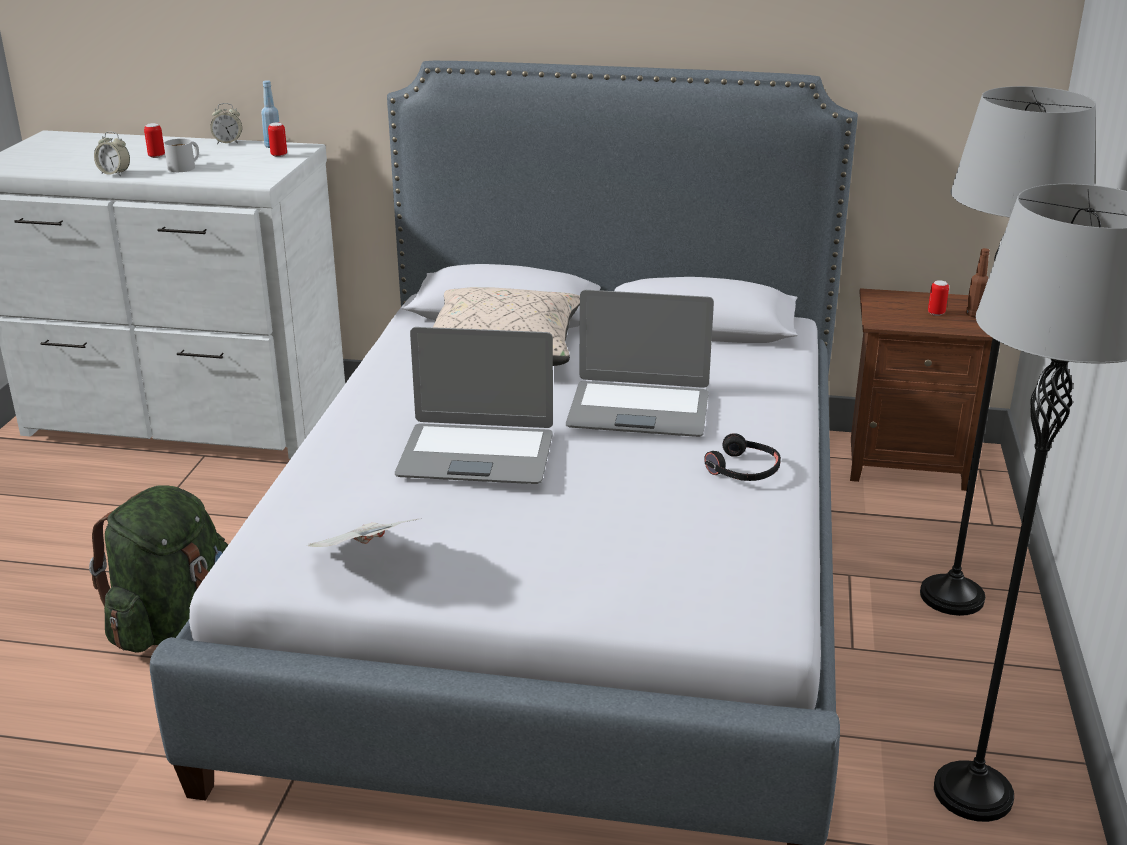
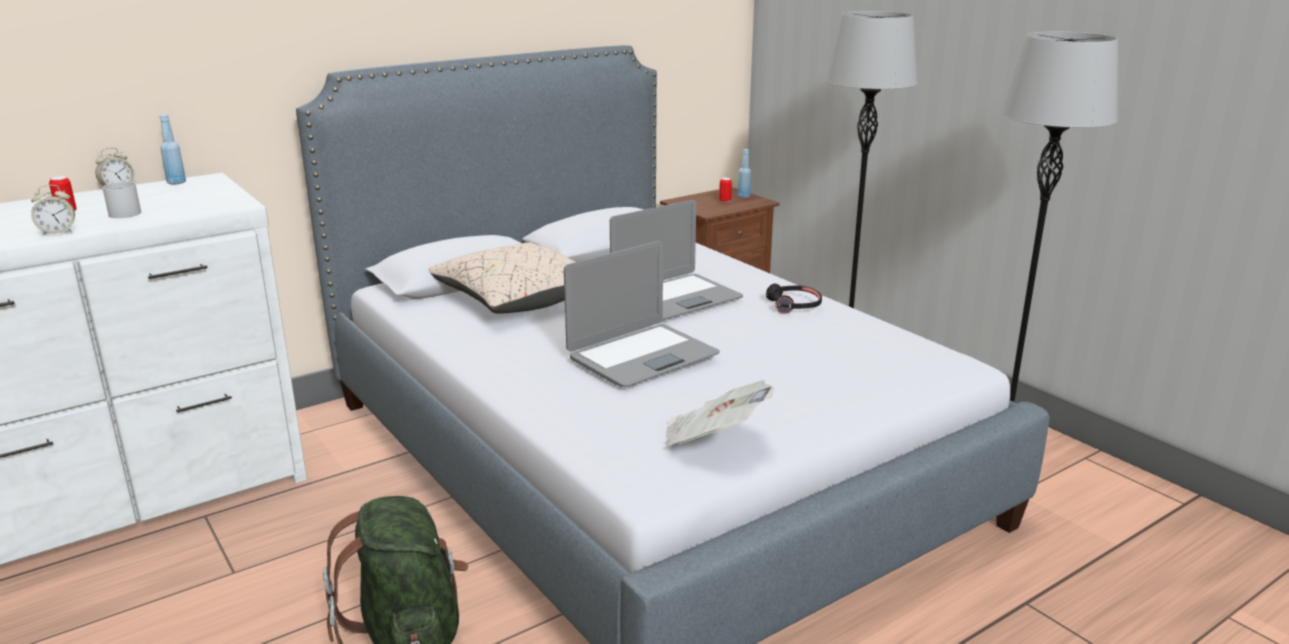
camera: 45 degrees left, 5 degrees down
(279, 155) = (202, 186): can -> none
(974, 314) = (743, 196): brown bottle -> blue bottle

